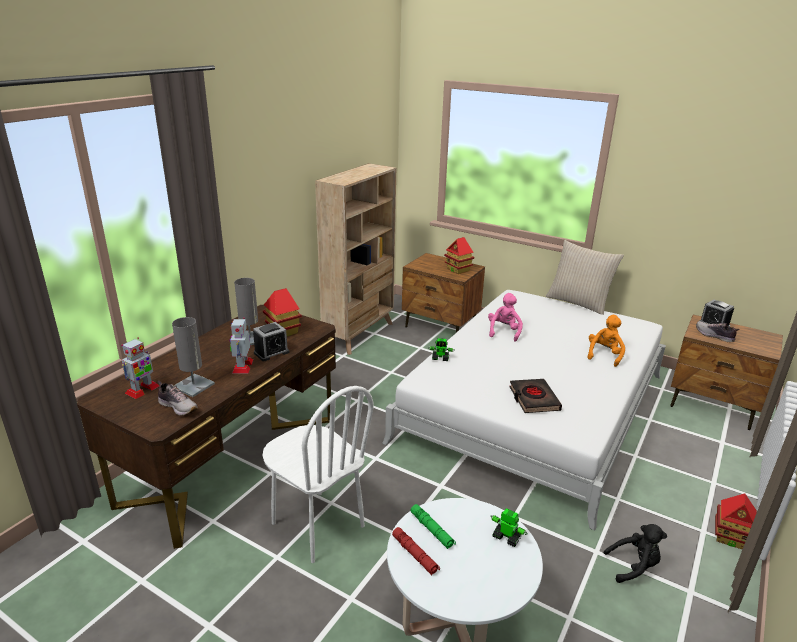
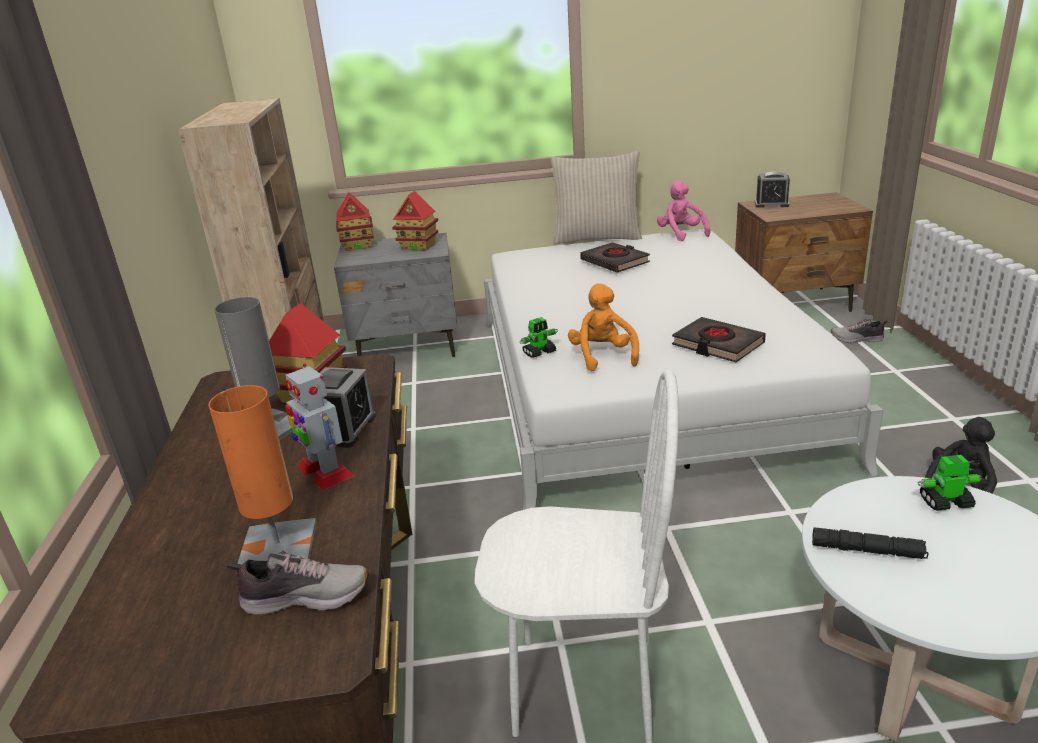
camera: 35 degrees left, 0 degrees up
(142, 390) = (168, 615): toy robot -> none
(193, 386) = (278, 547): grey table lamp -> orange table lamp
(415, 555) = (904, 594): red flashlight -> none
(432, 530) = (867, 550): green flashlight -> black flashlight
(440, 327) = (408, 348): brown nightstand -> grey nightstand
(504, 331) = (568, 293): pink plush toy -> pink plush toy (681, 234)
(560, 323) = (615, 262): none -> black book
(604, 355) = (707, 274): orange plush toy -> orange plush toy (602, 356)
(714, 336) = (789, 212): shoe -> shoe (857, 339)
(730, 537) = (979, 411): toy house -> toy house (358, 246)

